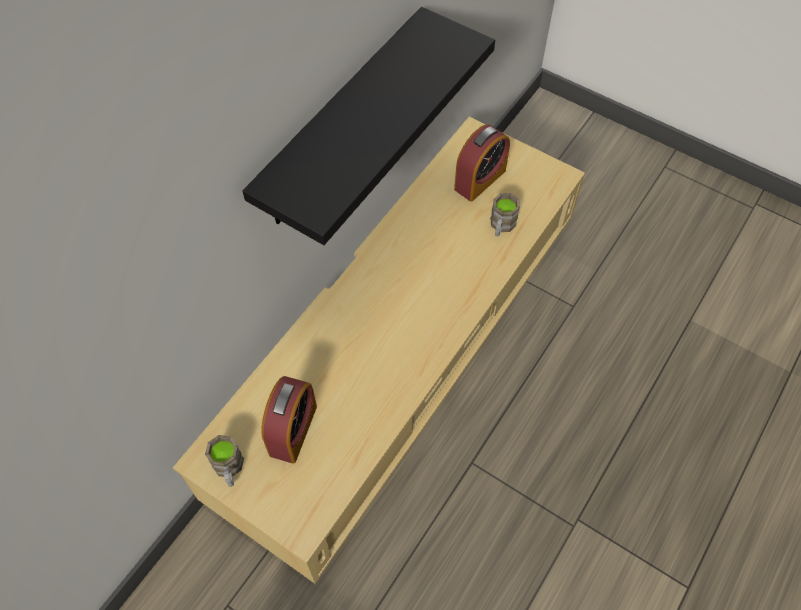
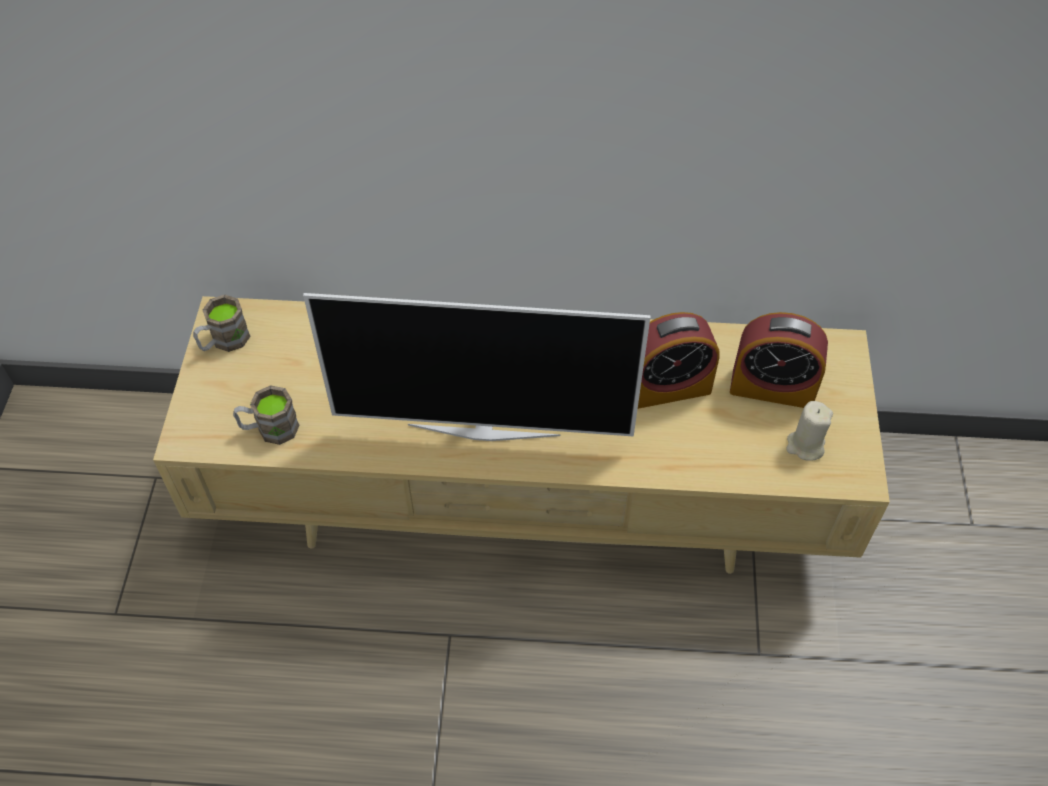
camera: 60 degrees right, 5 degrees down
(293, 430) = (299, 372): alarm clock -> alarm clock (667, 387)
(341, 121) = (587, 124): black shelf -> none
(414, 340) = (484, 428): none -> television
(501, 226) = (717, 443): brown mug -> brown mug (269, 429)
(528, 187) = (805, 445): none -> beige candle

